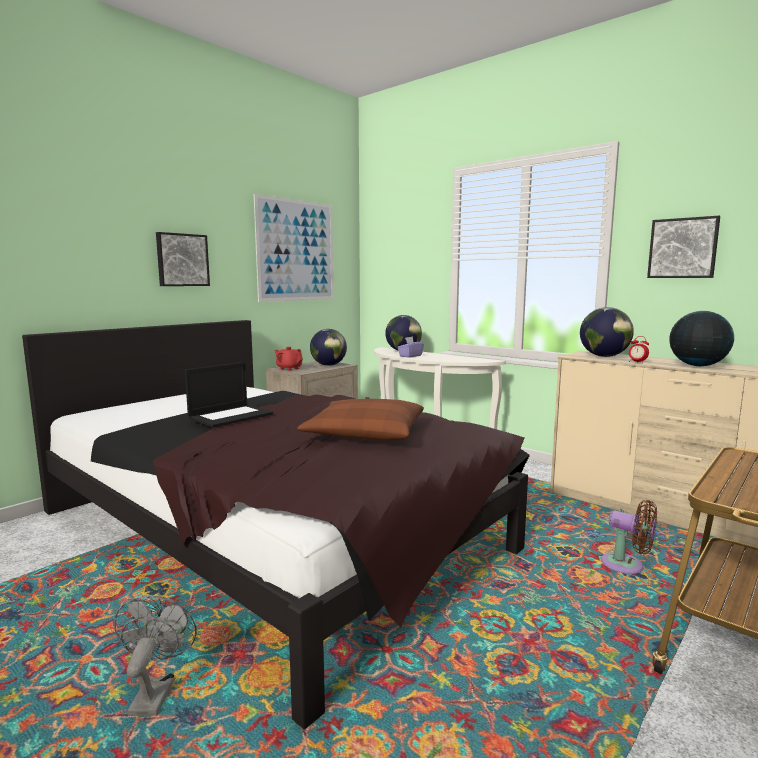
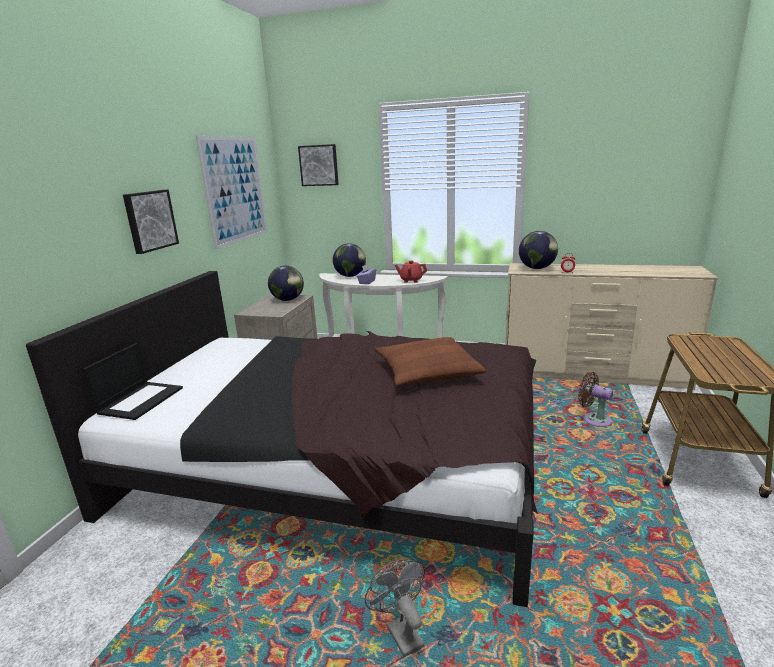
camera: 25 degrees left, 10 degrees up
(231, 416) = (287, 379): laptop -> laptop (141, 400)
(289, 369) = (258, 311): red teapot -> red teapot (411, 280)
(627, 566) = (594, 419): brown fan -> brown fan turned 150 degrees counterclockwise
(683, 248) = (579, 180): picture -> picture (319, 165)
(697, 365) = (605, 270): globe -> none

